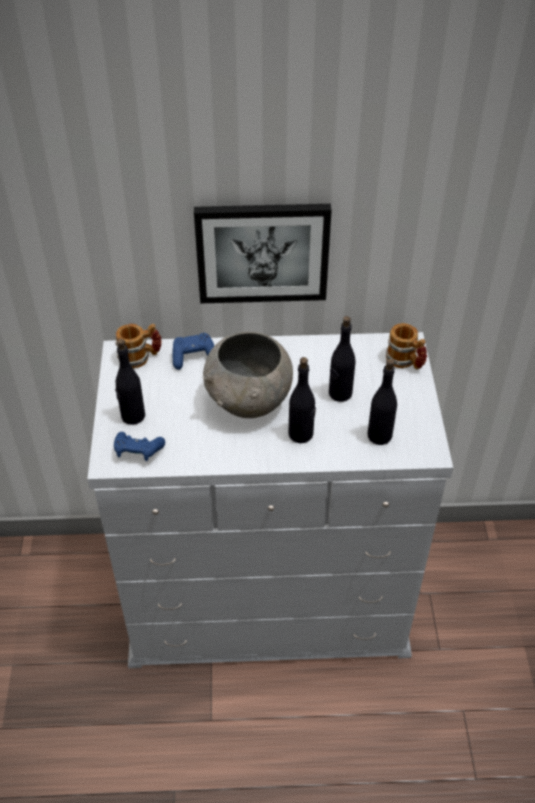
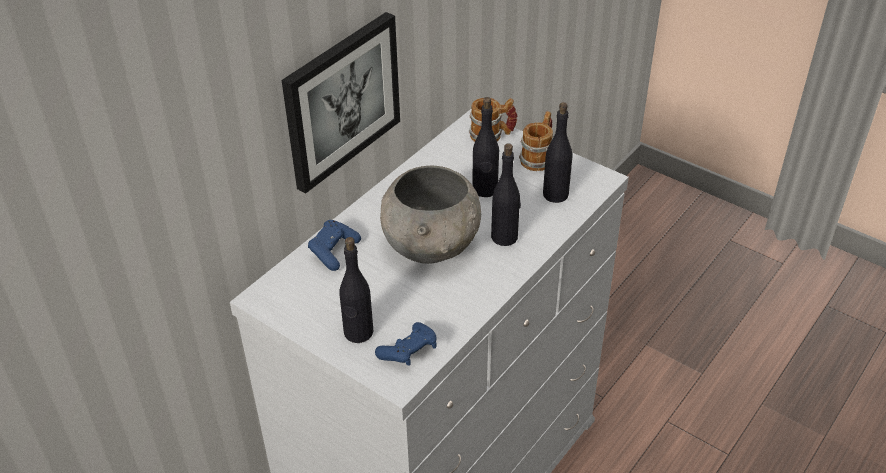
camera: 50 degrees left, 5 degrees down
(140, 357) = (287, 287): mug -> mug (538, 157)

